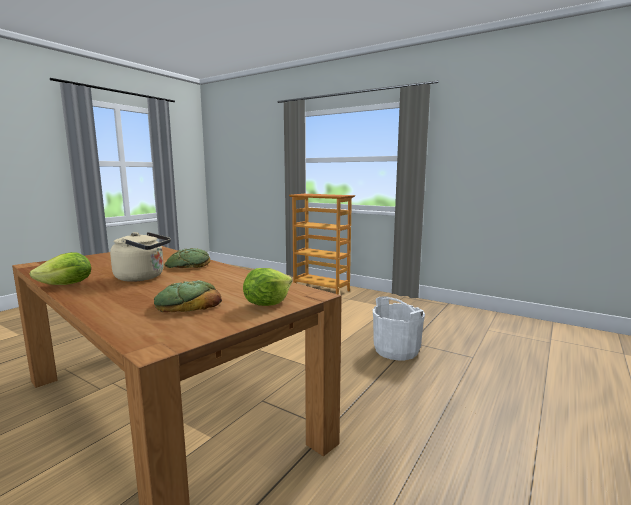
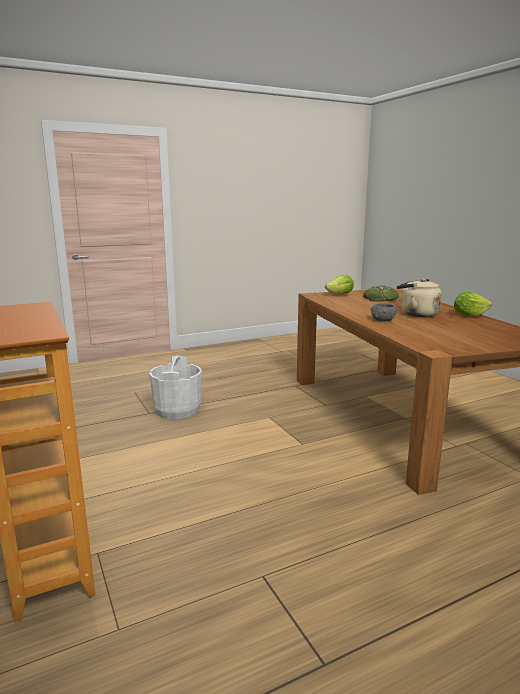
camera: 150 degrees left, 5 degrees up
(188, 265) = (383, 320): bread -> grey bowl

